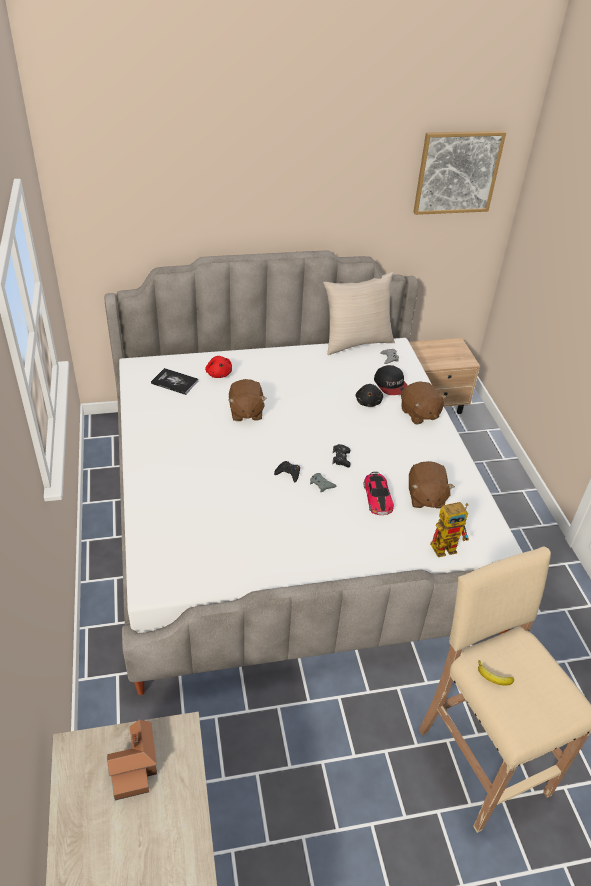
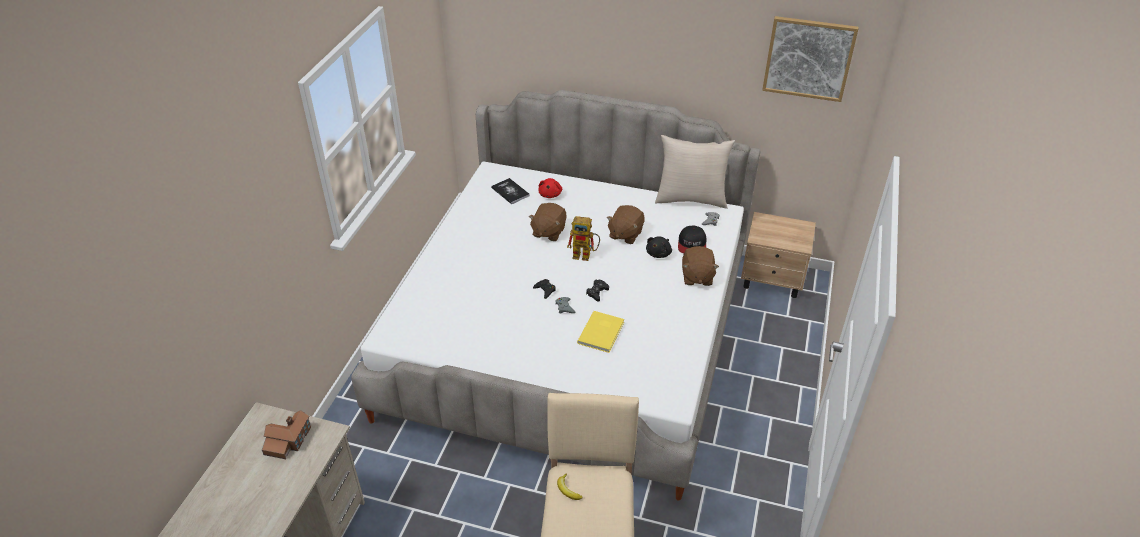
camera: 30 degrees right, 0 degrees up
(377, 497) = (602, 332): toy car -> yellow book
(425, 497) = (643, 346): brown plush toy -> brown plush toy (625, 234)
(448, 546) = (630, 390): toy robot -> toy robot (585, 255)

